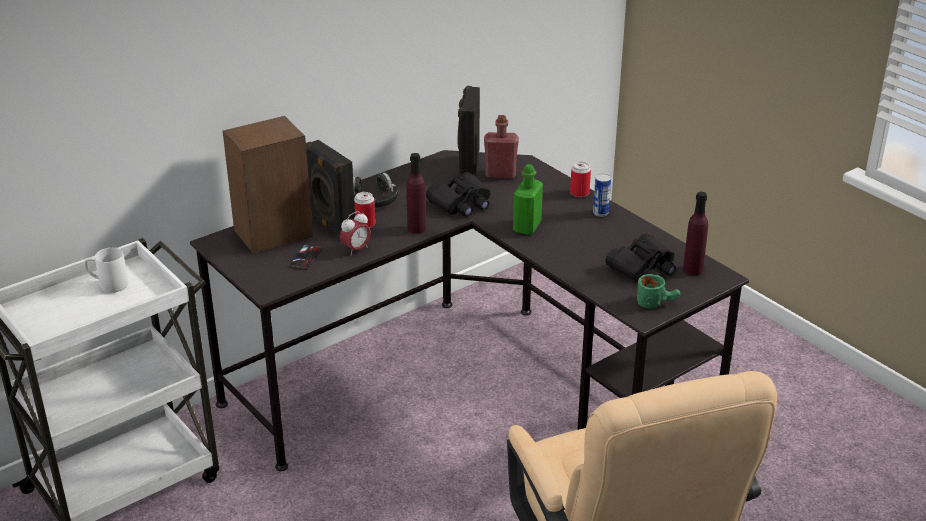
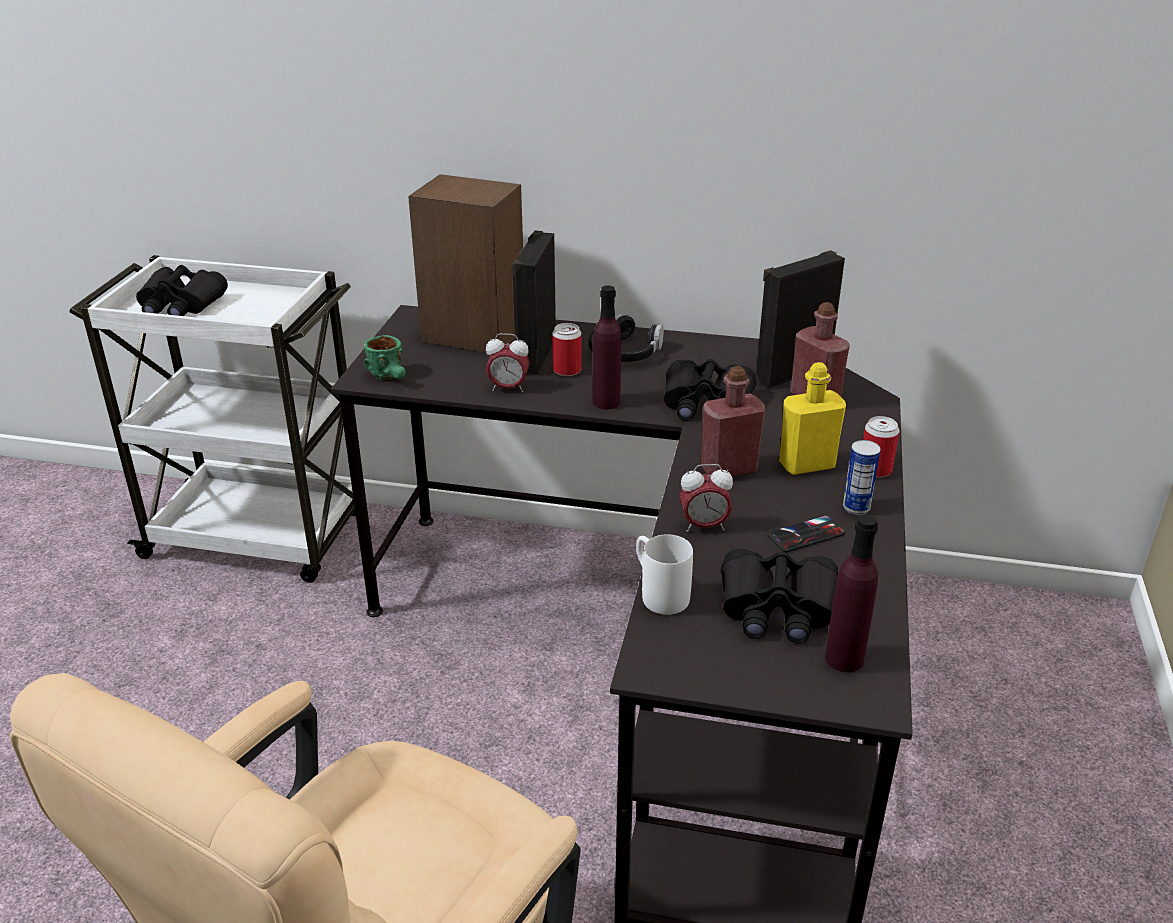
camera: 50 degrees right, 0 degrees up
(64, 314) = (180, 305): none -> black binoculars
(107, 285) = (252, 300): white mug -> white mug (658, 593)
(305, 257) = (452, 370): phone -> phone (806, 534)
(527, 227) = (729, 469): green bottle -> red bottle
(552, 206) = (807, 465): none -> yellow bottle
(562, 255) = (704, 526): none -> alarm clock
(657, 303) = (705, 664): green mug -> green mug (392, 377)

